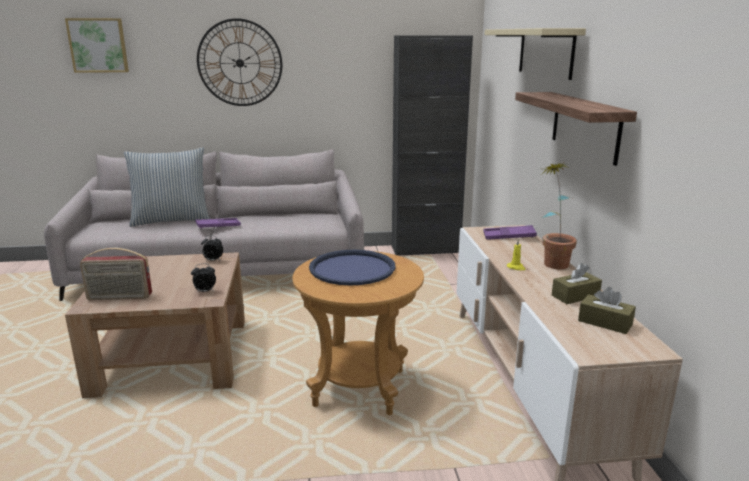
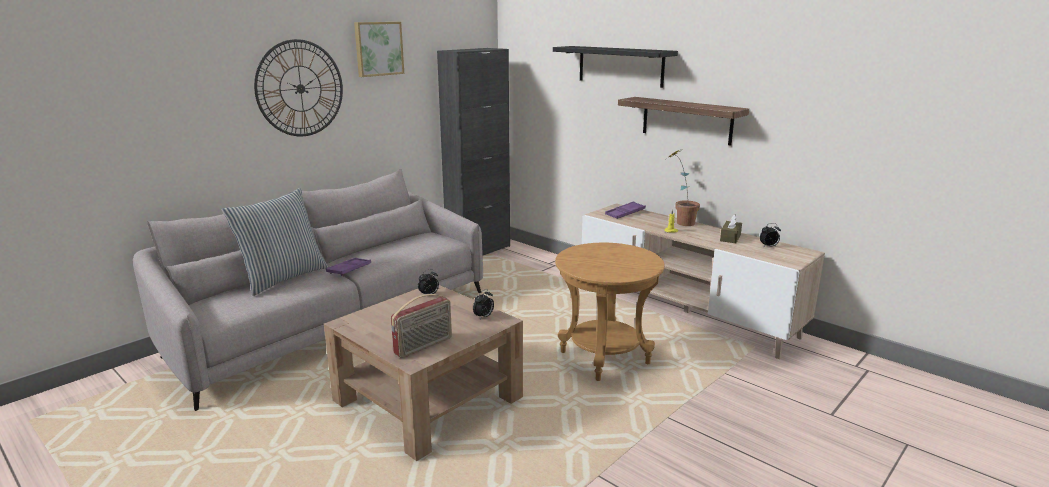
camera: 40 degrees left, 0 degrees up
(98, 45) = (131, 80): picture -> picture (378, 48)
(352, 268) = (599, 258): blue tray -> none
(545, 52) = (620, 66): beige shelf -> black shelf
(605, 322) = (768, 246): brown tissue box -> alarm clock

